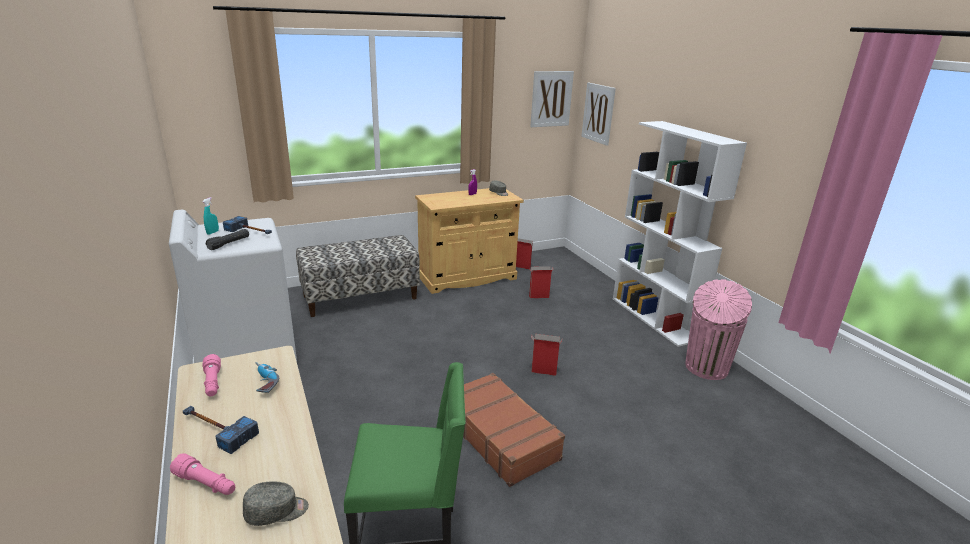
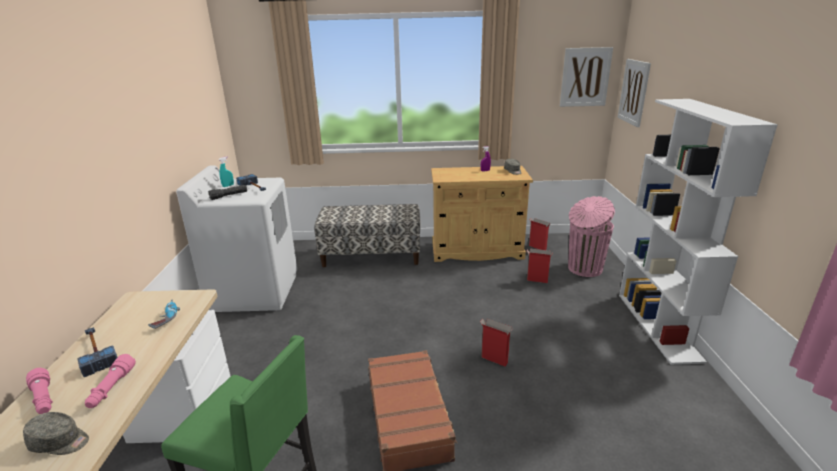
camera: 25 degrees right, 0 degrees up
(213, 383) = (133, 311): pink flashlight -> pink flashlight (111, 388)
(706, 368) = (694, 399): pink trash can -> pink trash can (584, 269)

